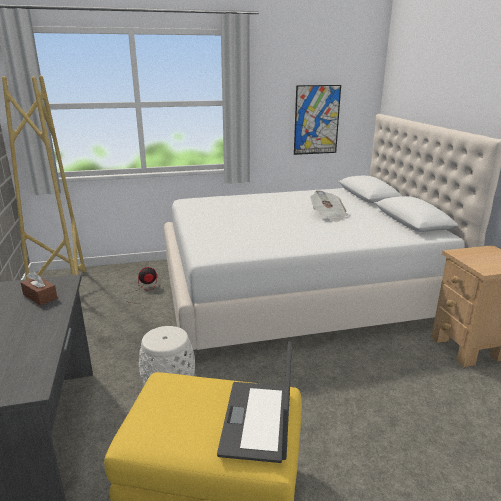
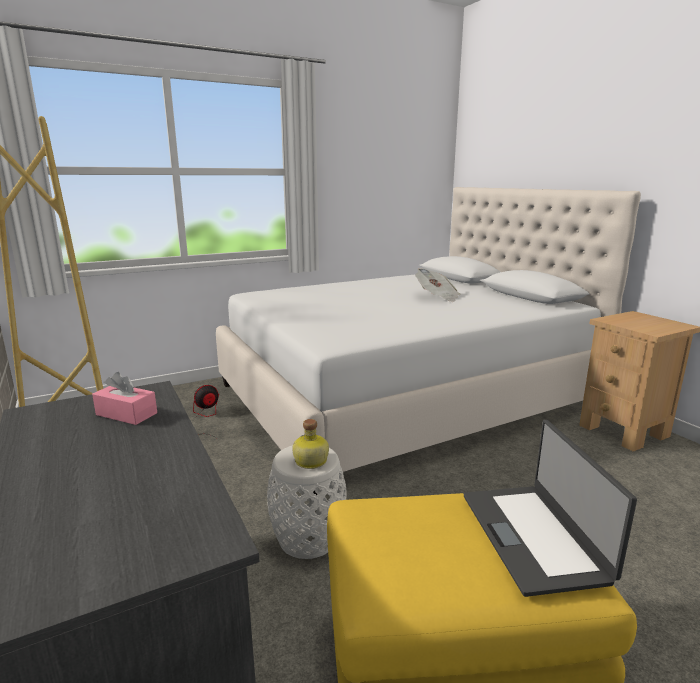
camera: 15 degrees left, 5 degrees down
(40, 296) = (126, 414): brown tissue box -> pink tissue box
(166, 340) = (310, 461): none -> bottle
(316, 120) = (388, 195): picture -> none

